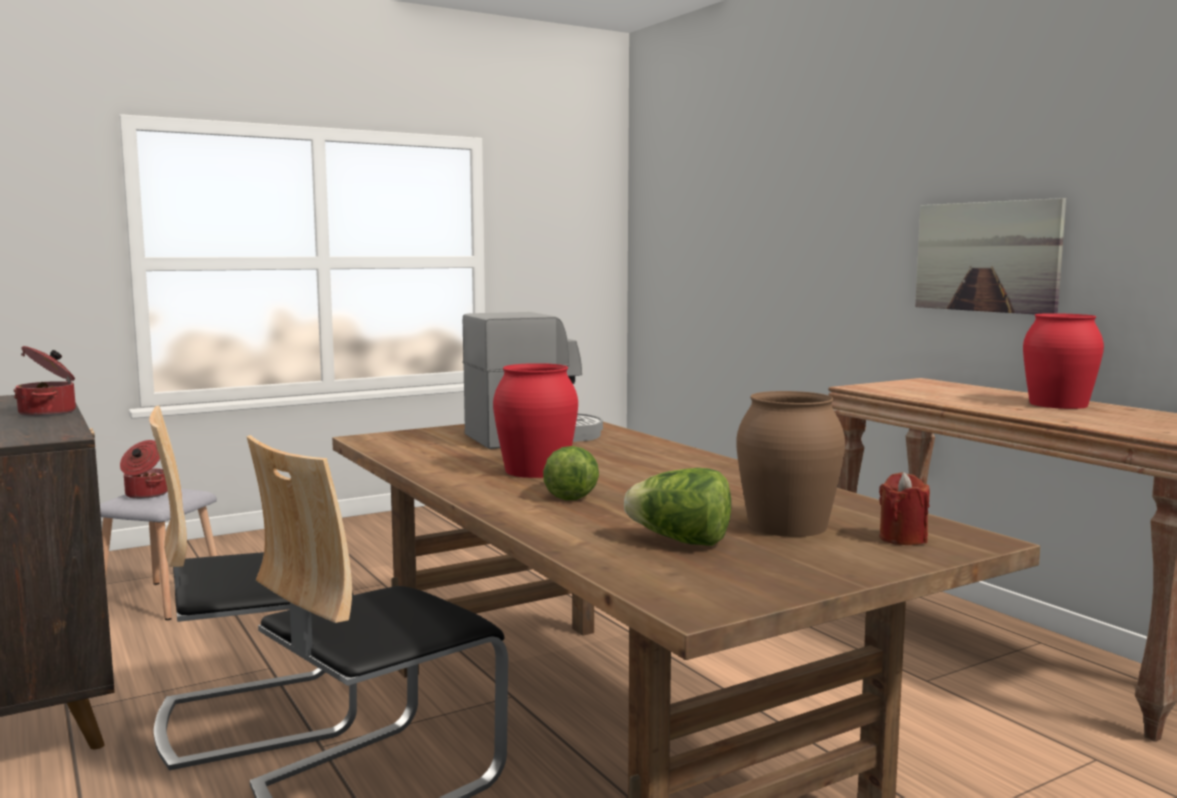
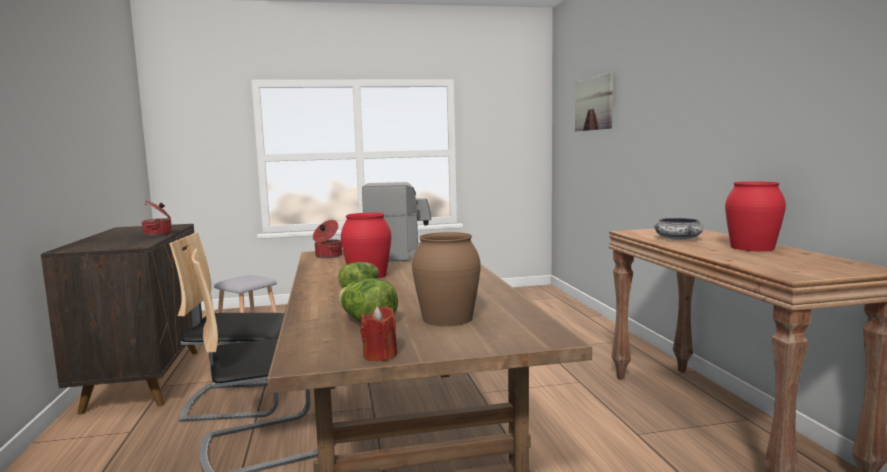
camera: 20 degrees right, 0 degrees up
(145, 494) = (240, 278): cooking pot -> cooking pot (328, 256)
(903, 539) = (504, 333): red candle -> red candle (380, 355)
(945, 395) = (678, 239): none -> bowl
(986, 256) = (727, 141): picture -> picture (593, 104)

